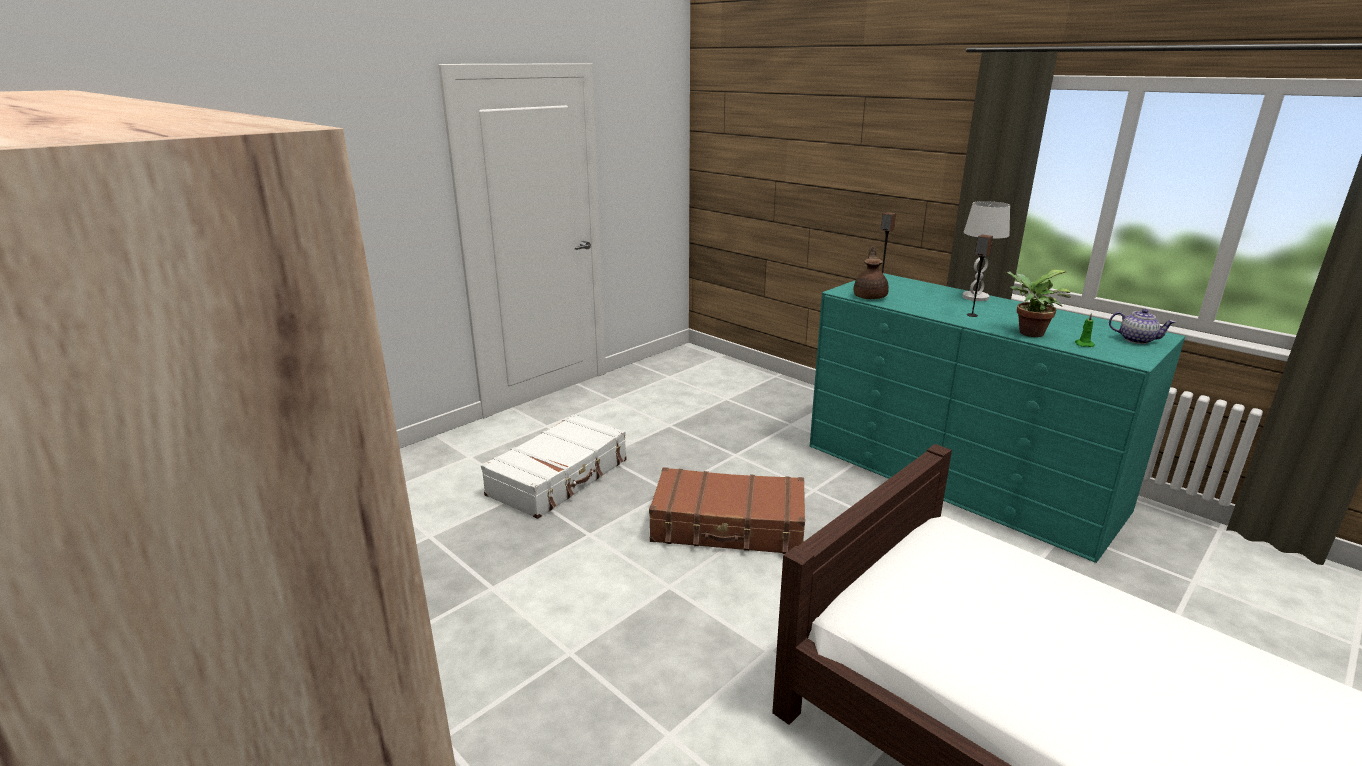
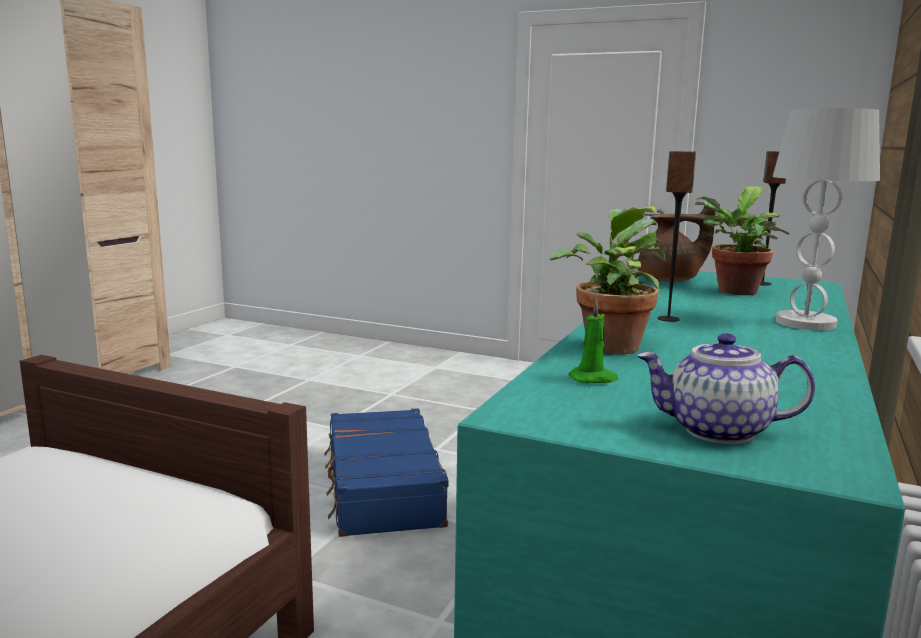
camera: 70 degrees right, 10 degrees down
(559, 478) = (425, 401): white suitcase -> none
(728, 526) = (382, 488): brown suitcase -> blue suitcase
(905, 292) = (735, 292): none -> potted plant
(1137, 340) = (717, 431): teapot -> teapot turned 90 degrees clockwise

